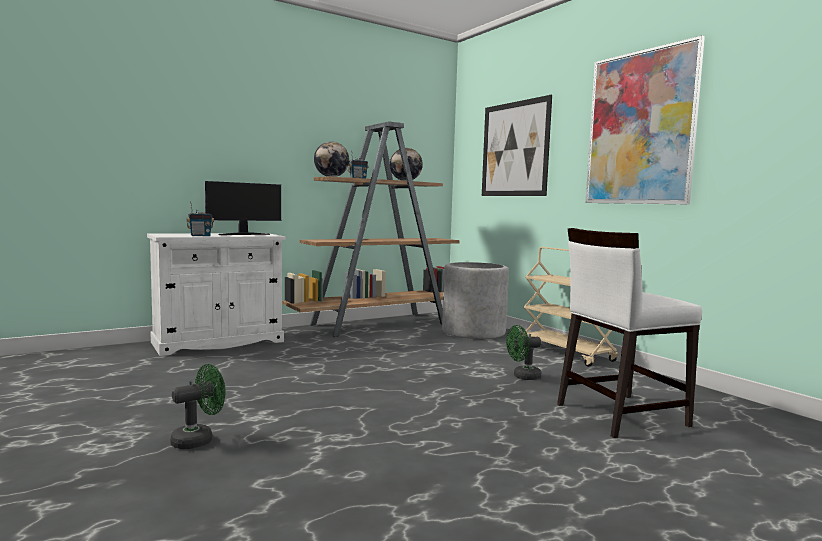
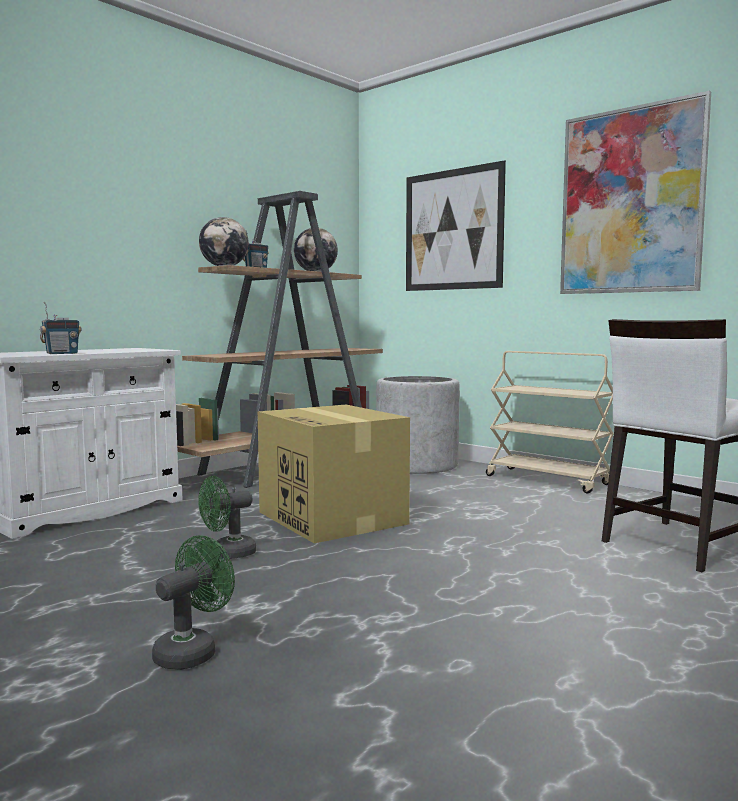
camera: 15 degrees left, 0 degrees up
(244, 234) = (116, 350): monitor -> none
(372, 365) = (333, 518): none -> cardboard box
(523, 377) = (530, 513): green fan -> green fan (227, 554)

